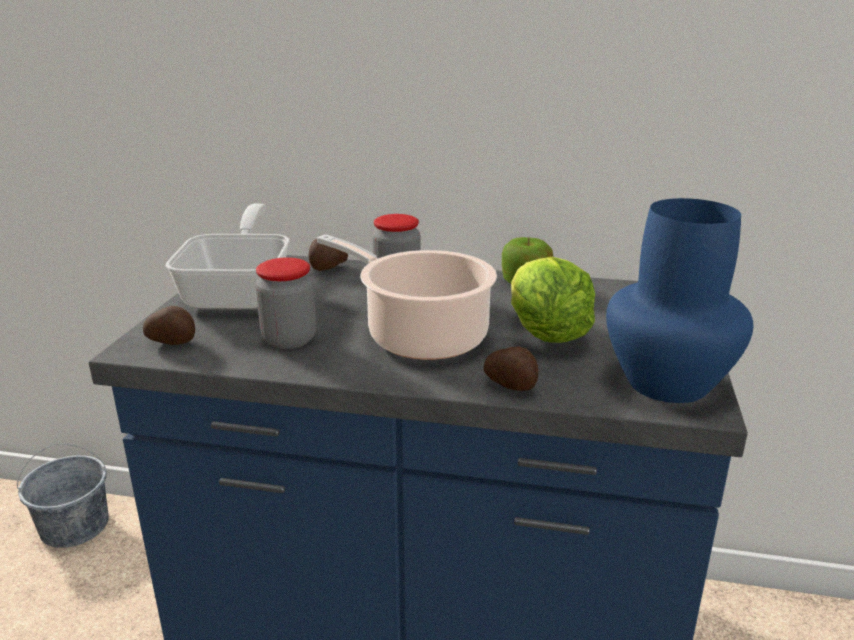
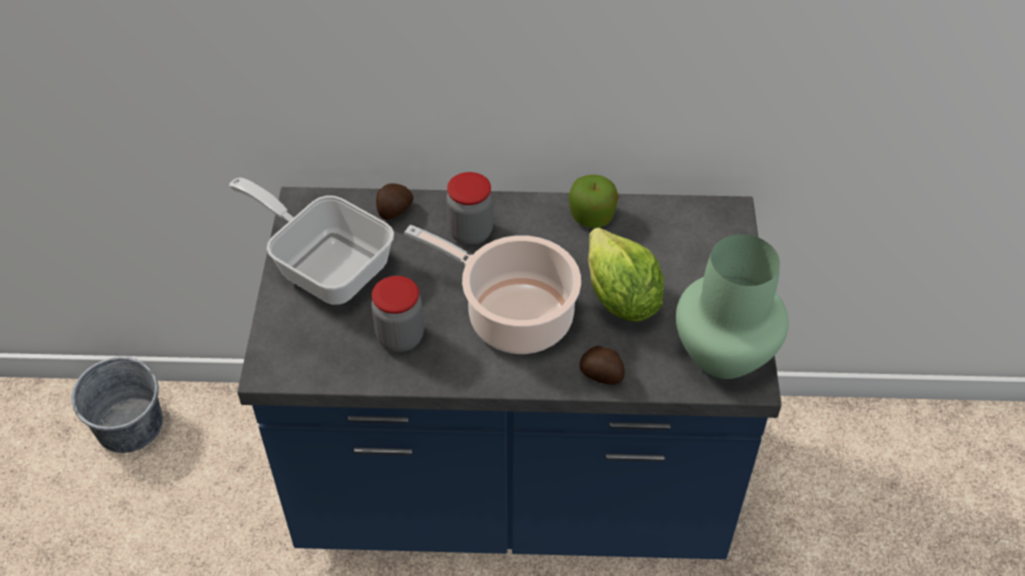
camera: 10 degrees left, 25 degrees up
(173, 342) = (299, 355): potato -> none
(241, 291) = (324, 263): frying pan -> frying pan turned 45 degrees counterclockwise
(669, 383) = (725, 354): blue vase -> green vase

